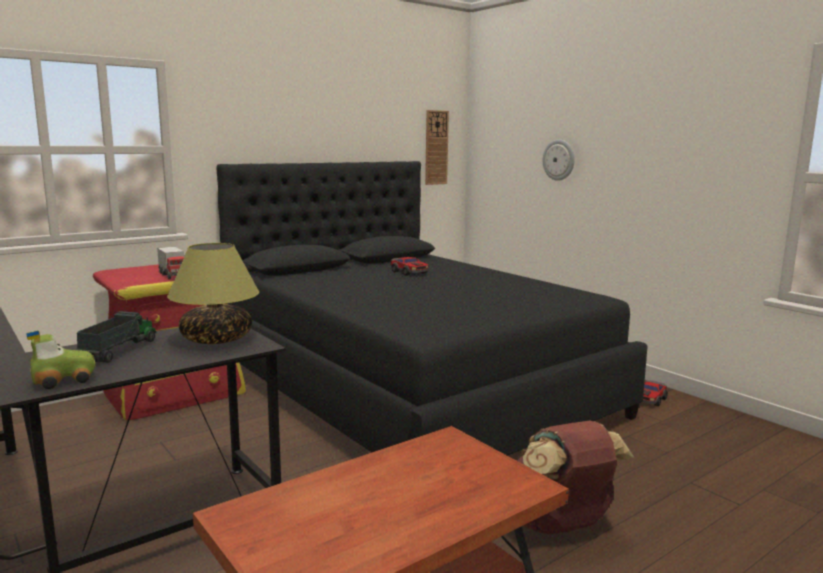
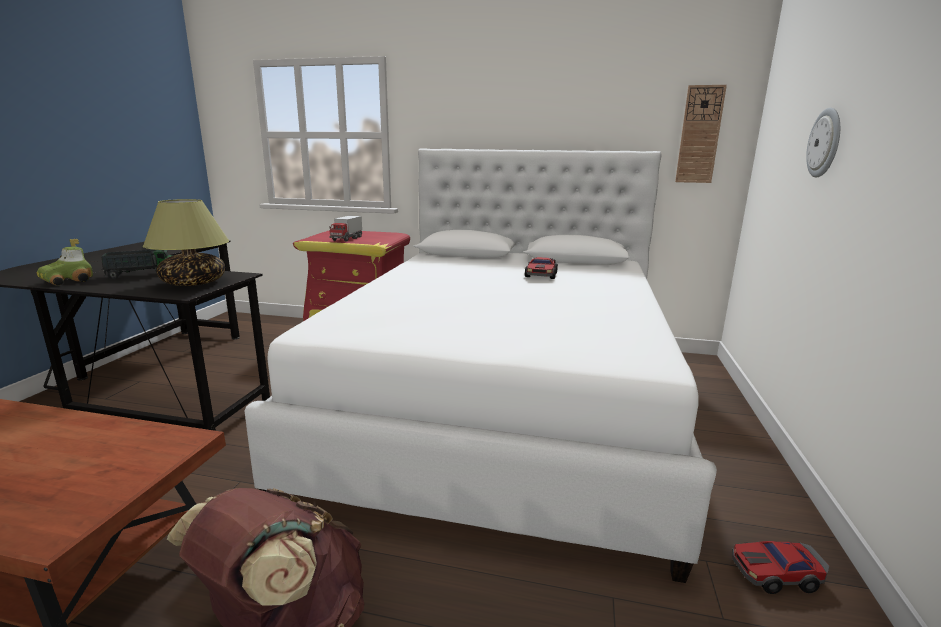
camera: 50 degrees right, 5 degrees up
(63, 379) = (68, 281): toy car -> toy car turned 105 degrees clockwise
(415, 391) = (503, 405): black bed -> white bed

